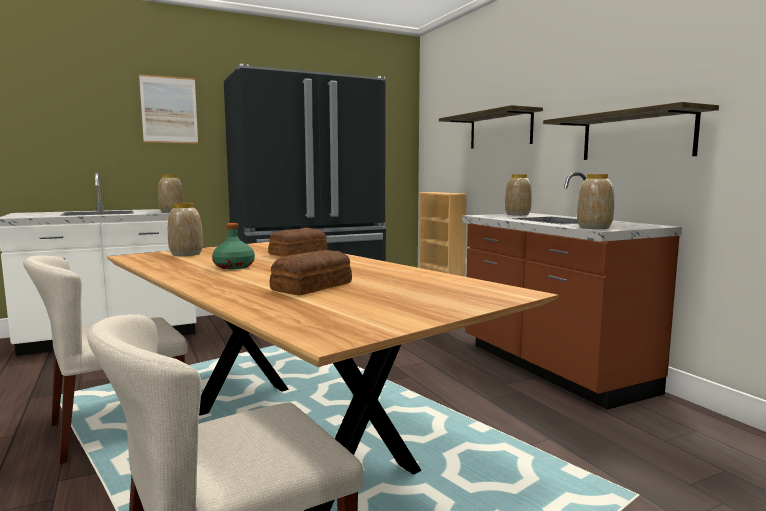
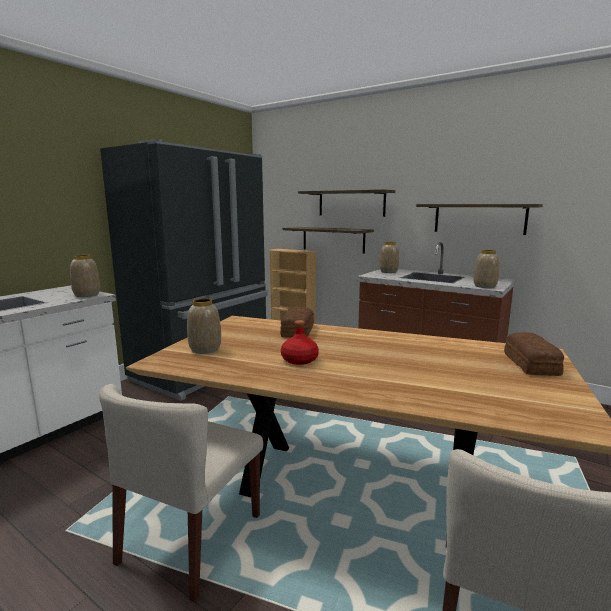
camera: 30 degrees left, 5 degrees up
(169, 110) = (44, 178): picture -> none
(234, 267) = (299, 360): green bottle -> red bottle
(314, 286) = (426, 373): bread -> bread (531, 364)
(483, 178) = (333, 239): none -> shelf

